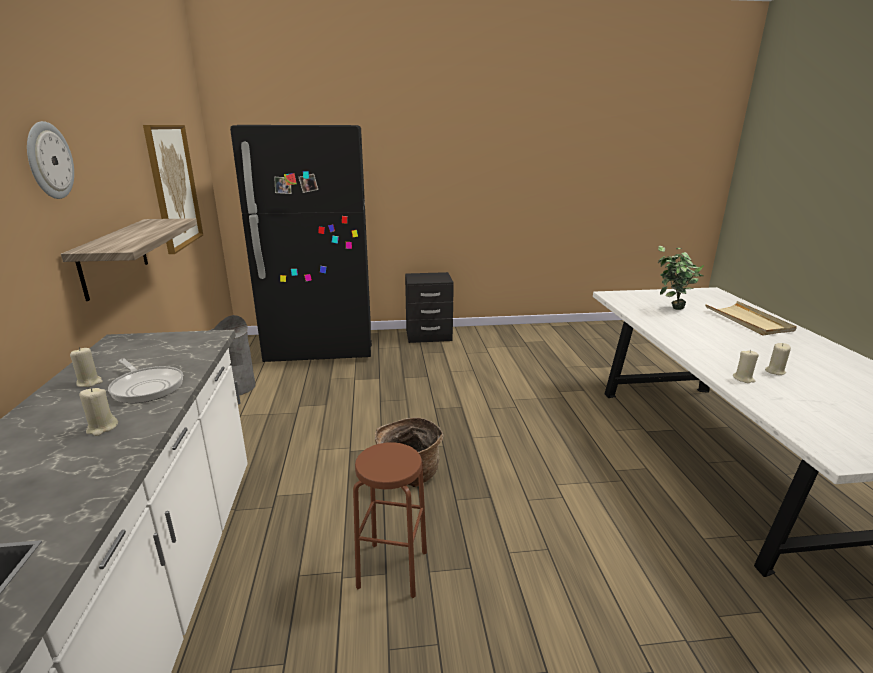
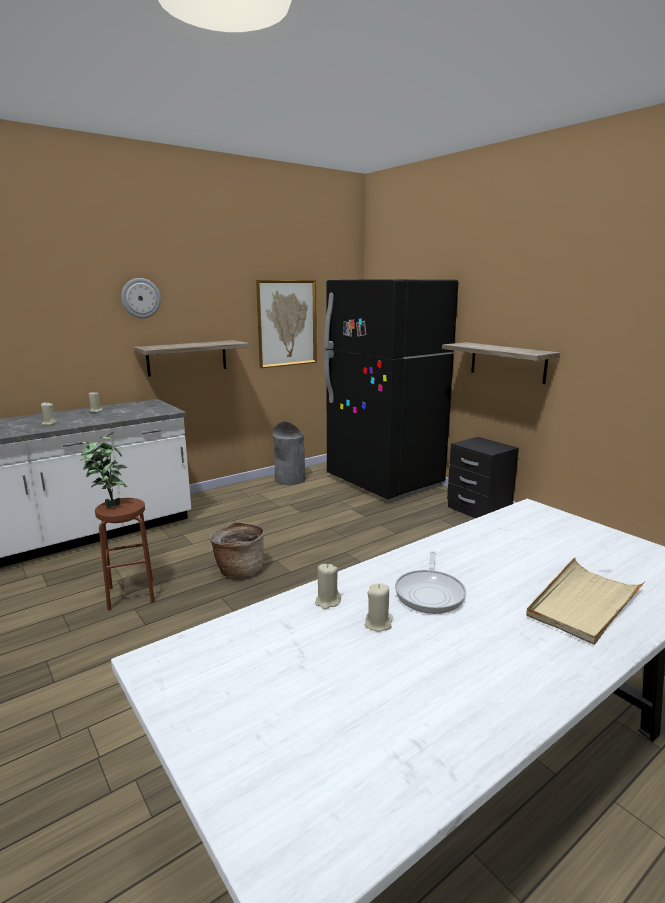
camera: 60 degrees right, 5 degrees down
(146, 387) = (95, 418): frying pan -> frying pan (430, 593)
(425, 201) = (507, 362): none -> shelf
(671, 309) = (536, 545): potted plant -> potted plant (108, 504)

